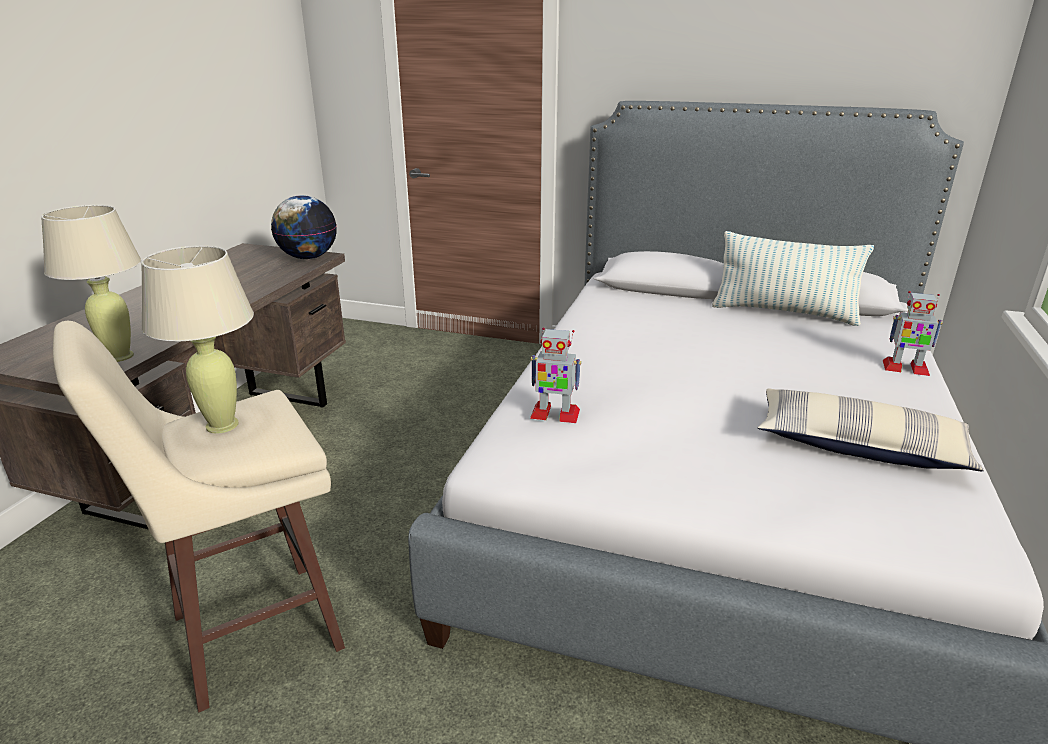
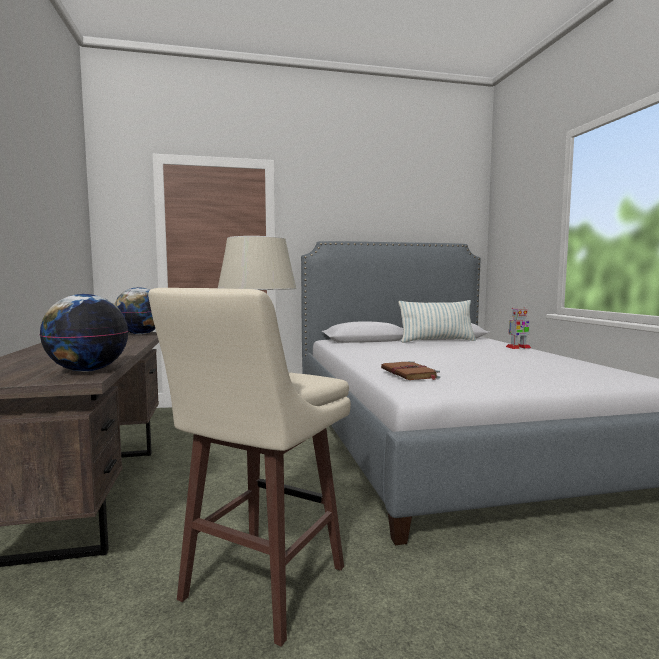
camera: 30 degrees left, 20 degrees down
(119, 356) = (88, 370): beige table lamp -> globe
(554, 414) = (410, 373): toy robot -> brown book
(859, 446) = (552, 365): pillow -> none

